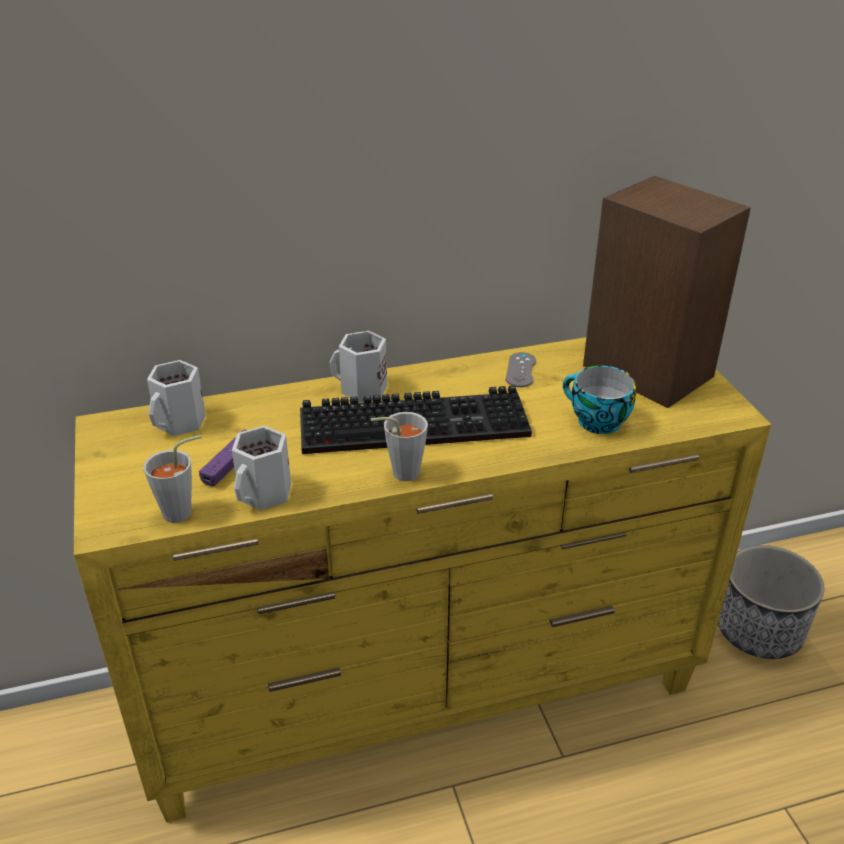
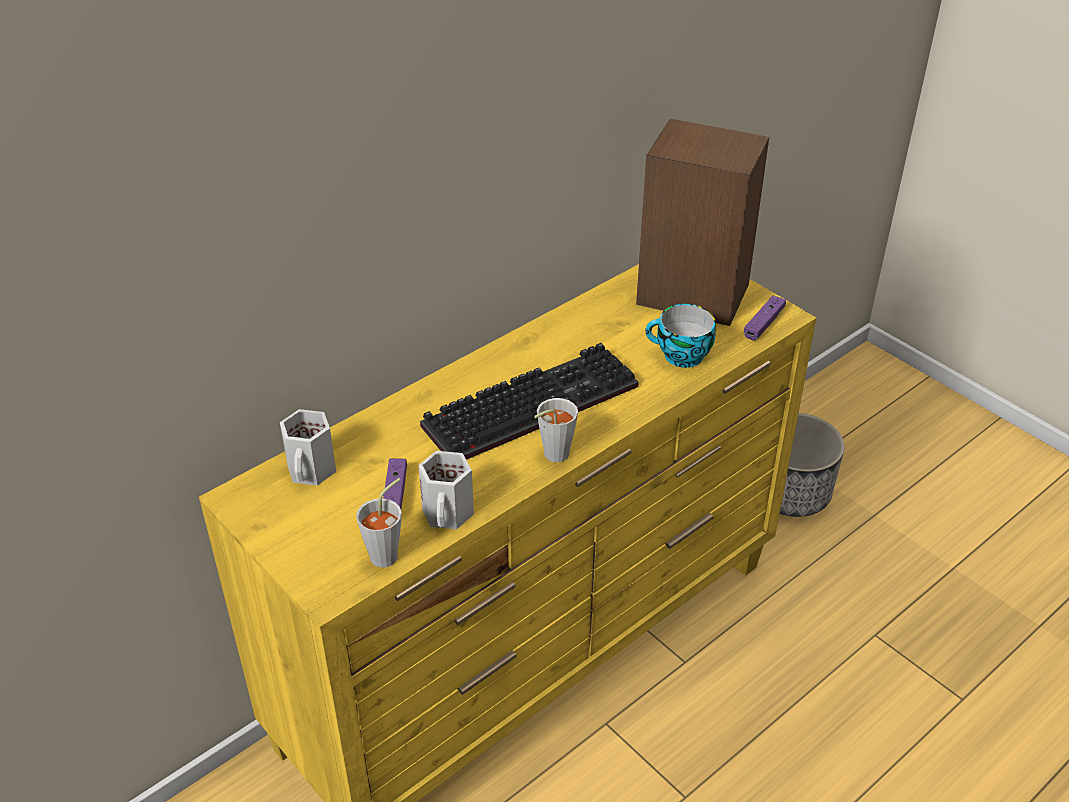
camera: 25 degrees left, 5 degrees up
(361, 390) = (458, 385): white mug -> none
(521, 370) = (586, 324): grey game controller -> none
(706, 415) = (763, 323): none -> purple game controller

